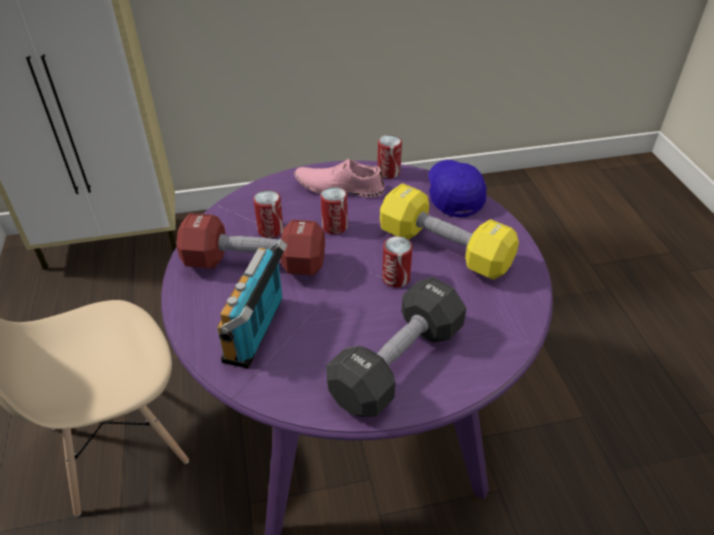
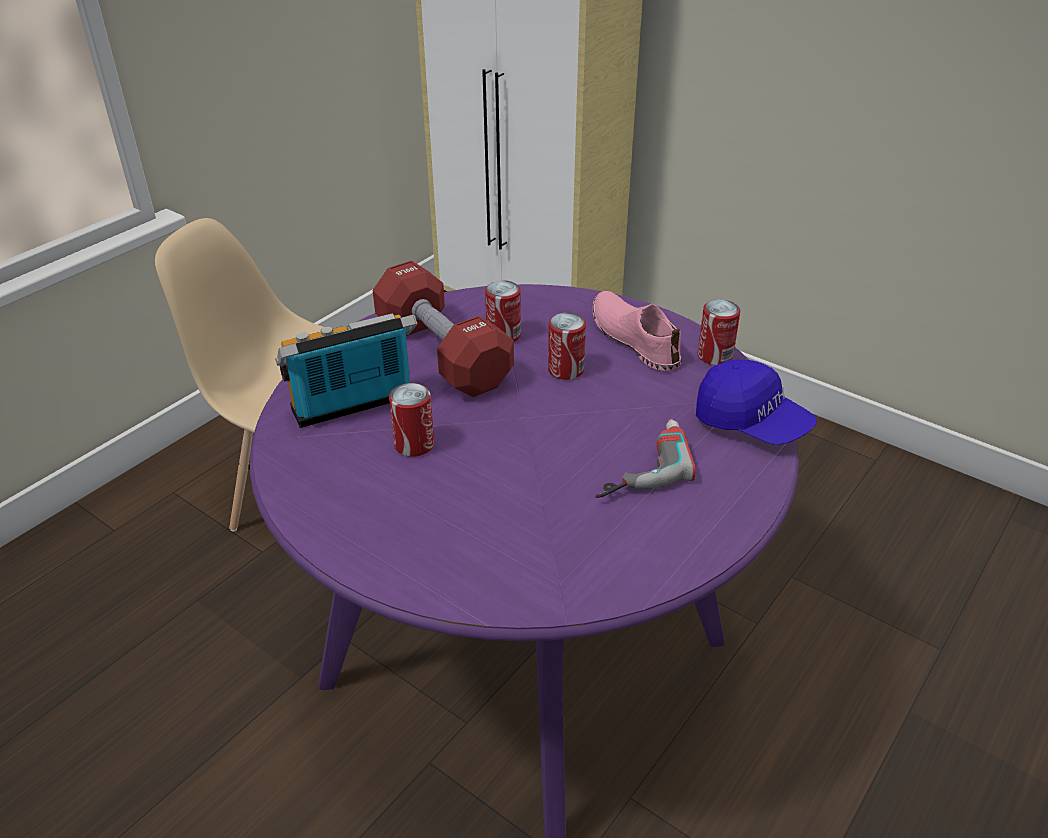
camera: 50 degrees right, 5 degrees down
(396, 278) = (540, 454): can -> can (414, 444)
(397, 363) = (410, 521): black dumbbell -> none
(444, 249) = (638, 465): yellow dumbbell -> power drill
(454, 195) = (751, 423): blue cap -> blue cap turned 90 degrees clockwise

